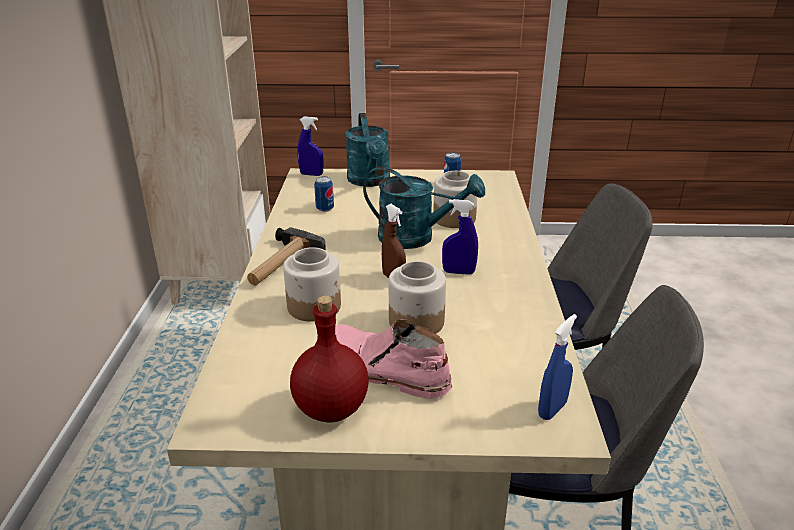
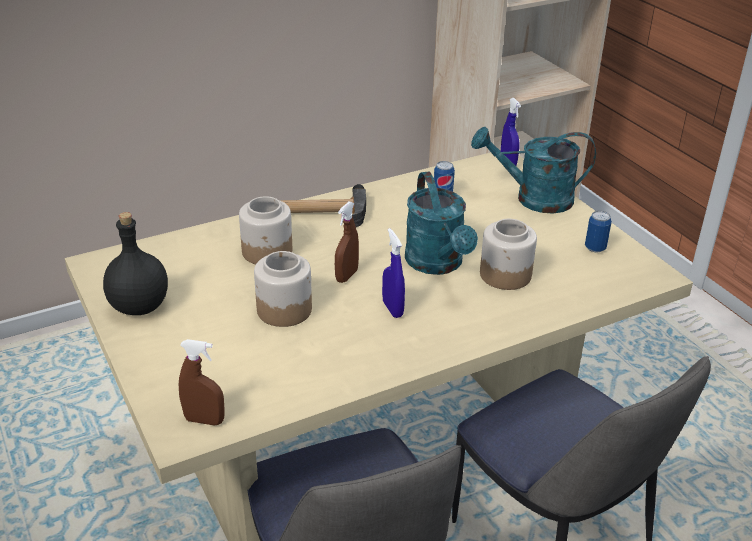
camera: 60 degrees right, 5 degrees up
(332, 408) = (140, 307): red bottle -> black bottle
(370, 181) = (533, 199): turquoise watering can -> turquoise watering can turned 45 degrees clockwise
(385, 370) = (202, 316): pink boot -> none
(552, 409) = (204, 420): blue spray bottle -> brown spray bottle

